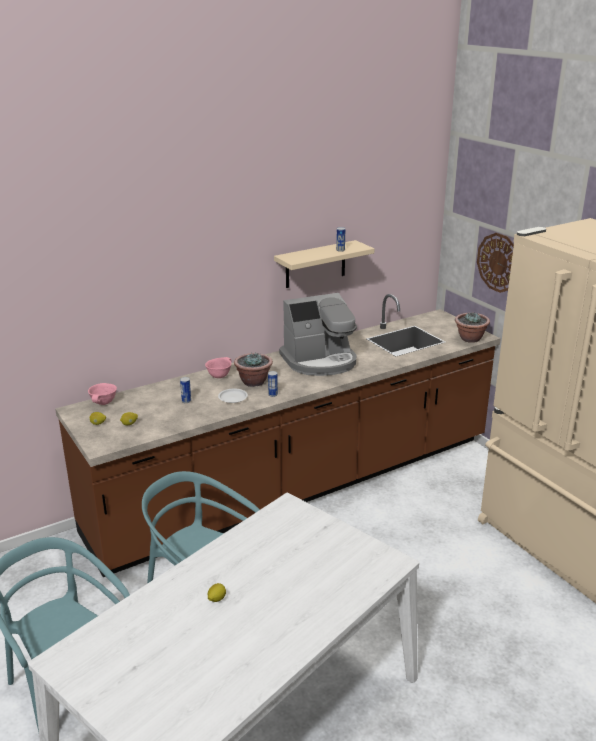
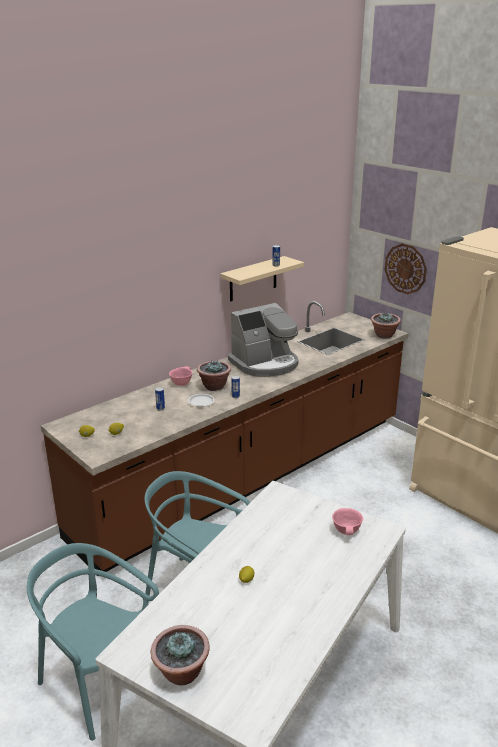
camera: 10 degrees left, 0 degrees up
(104, 403) = (85, 417): pink bowl -> pink bowl (347, 531)
(110, 691) = (181, 673): none -> potted plant

